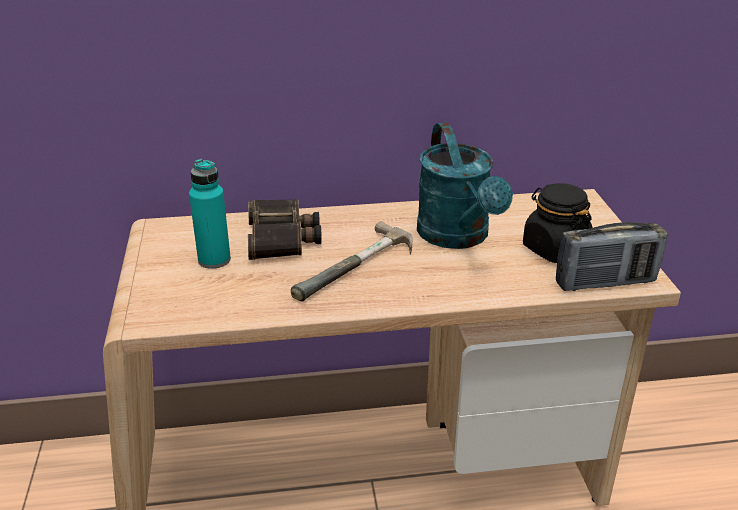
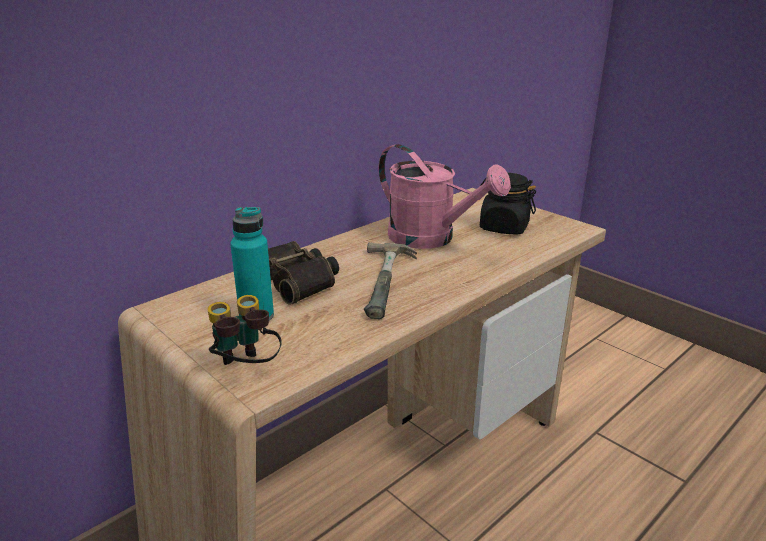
camera: 35 degrees left, 5 degrees down
(154, 302) = (245, 369): none -> binoculars
(458, 237) = (431, 239): turquoise watering can -> pink watering can
(605, 282) = (561, 237): radio -> none

